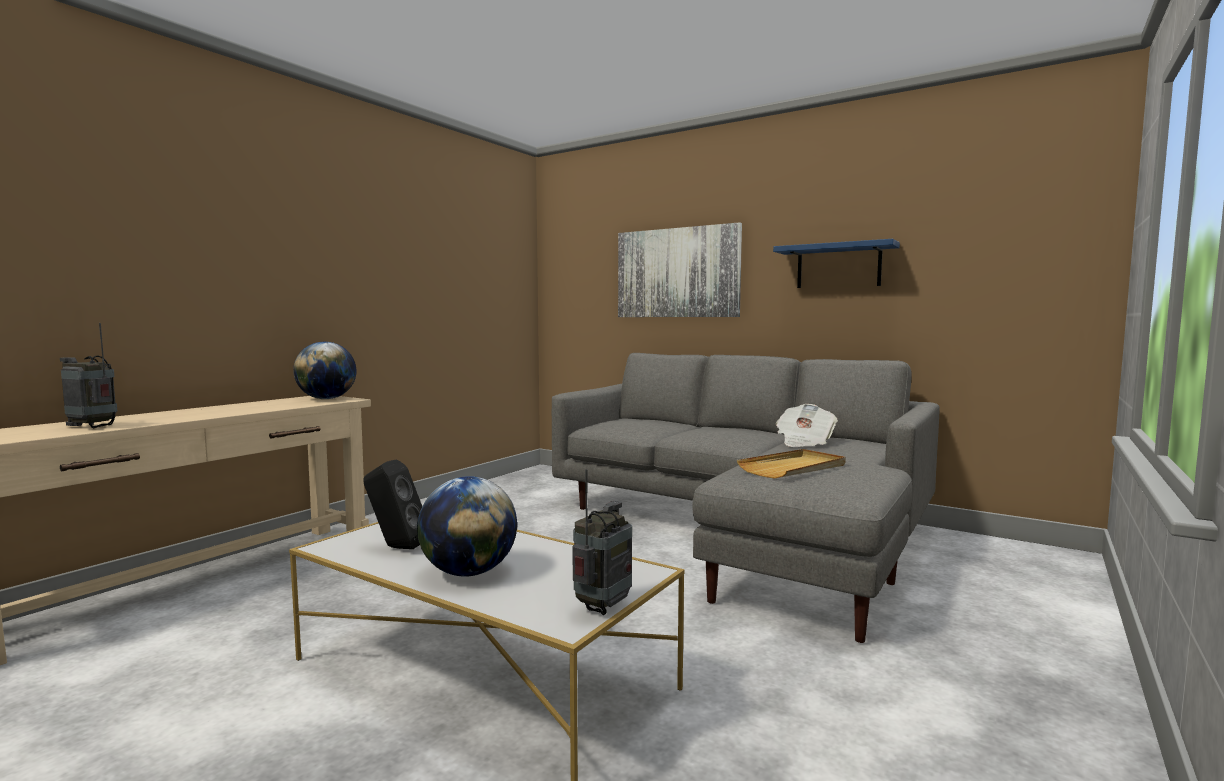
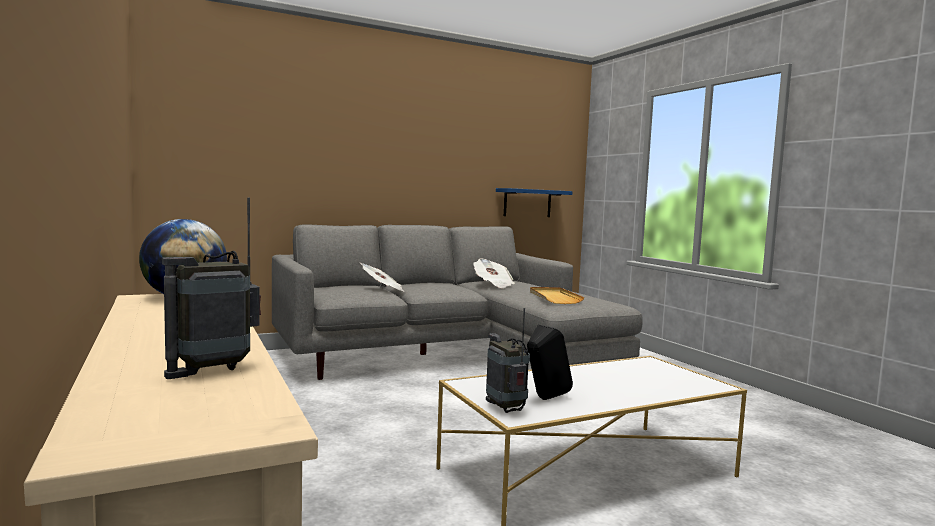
camera: 60 degrees left, 0 degrees up
(469, 572) = (620, 390): globe -> none
(603, 607) = (697, 376): radio -> radio (505, 408)
(664, 428) = (382, 289): none -> newspaper
(677, 273) = (325, 150): picture -> none
(838, 266) = (455, 159): blue shelf -> blue shelf (527, 203)

